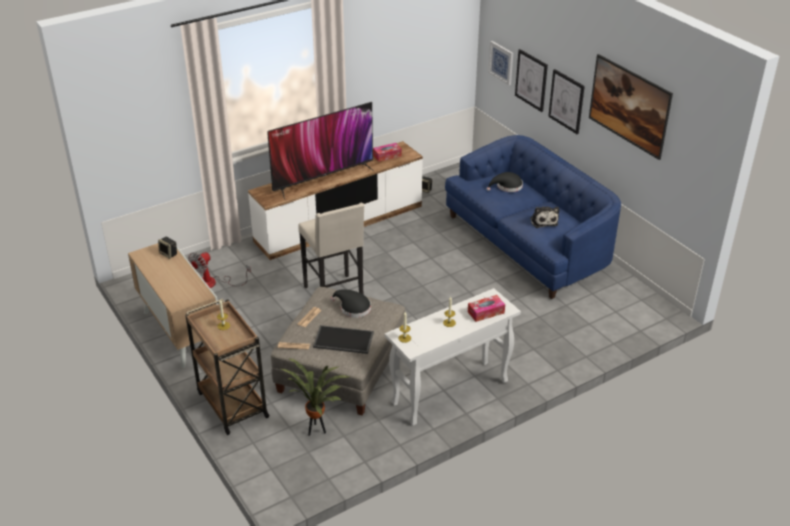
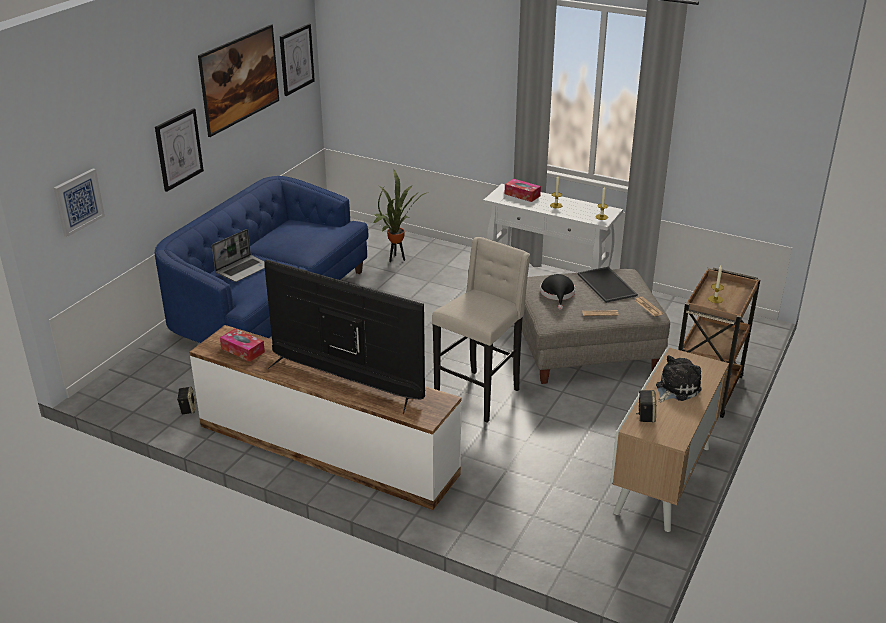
camera: 120 degrees left, 5 degrees down
(213, 283) = (552, 500): fan -> none
(317, 431) = (673, 333): potted plant -> potted plant (397, 258)
(507, 186) = (243, 269): black hat -> laptop
(531, 80) = (129, 175): picture -> picture (296, 59)
(543, 221) = (302, 236): plush toy -> plush toy (675, 389)

